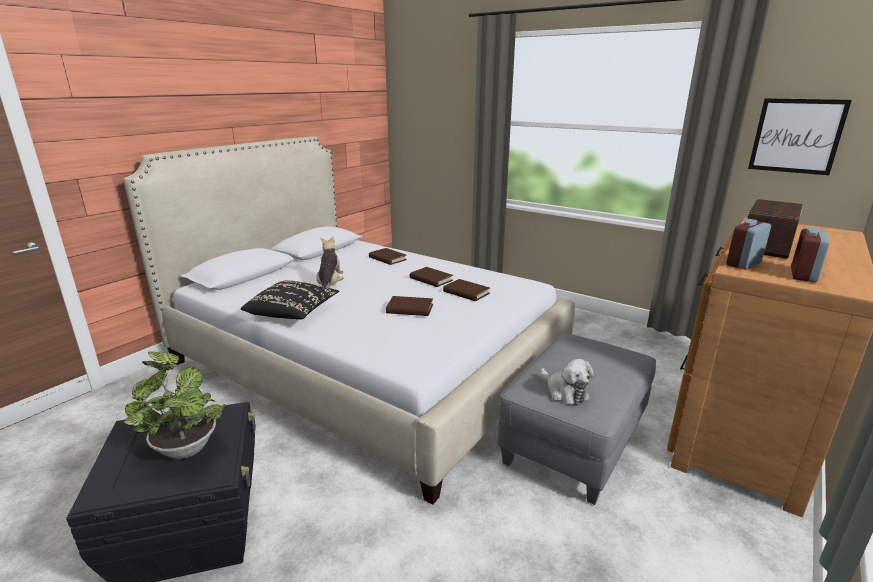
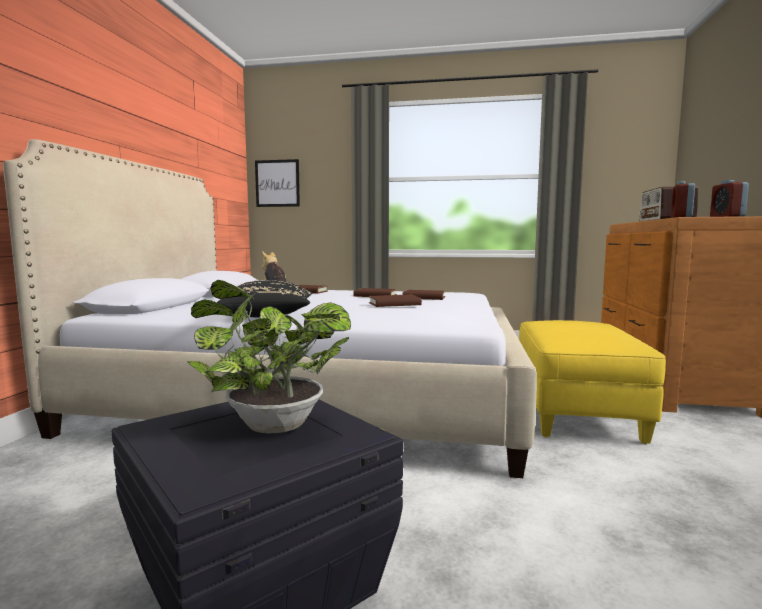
camera: 25 degrees left, 15 degrees down
(564, 392) = (593, 339): plush toy -> none
(573, 442) = (575, 412): grey ottoman -> yellow ottoman
(796, 136) = (616, 173): picture -> picture (277, 183)

